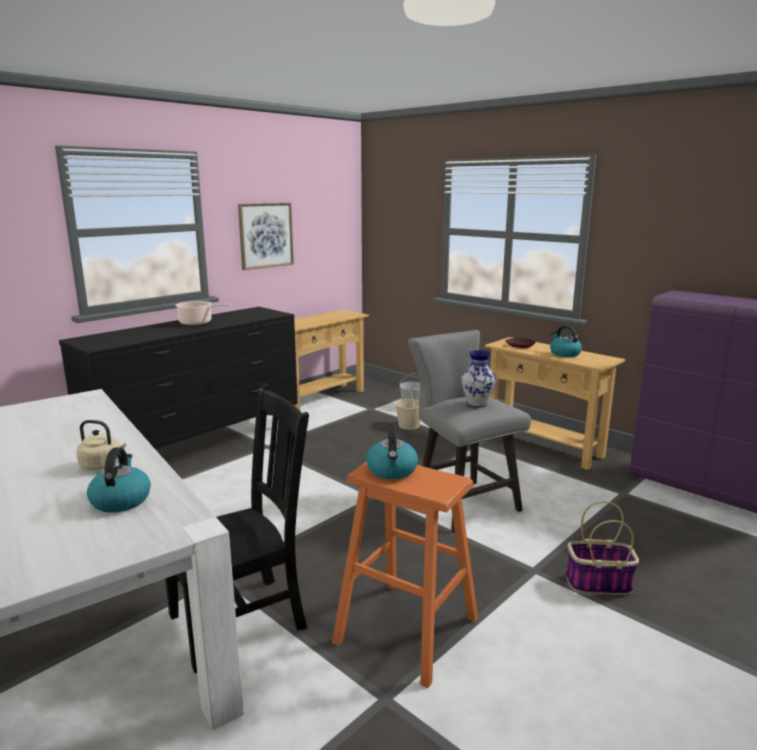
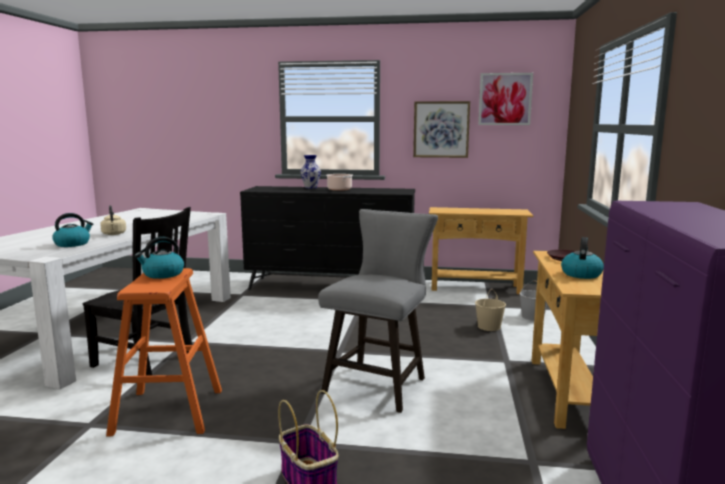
camera: 55 degrees right, 5 degrees down
(317, 200) = (505, 99): none -> picture
(476, 404) = (373, 280): vase -> vase (310, 187)

